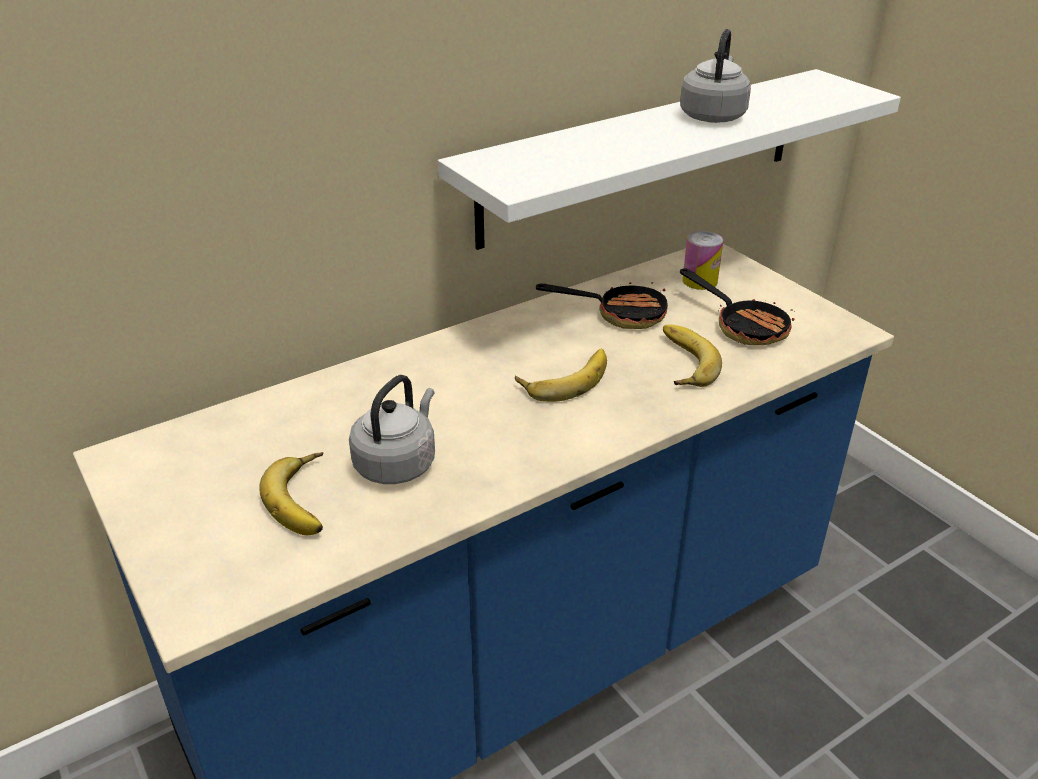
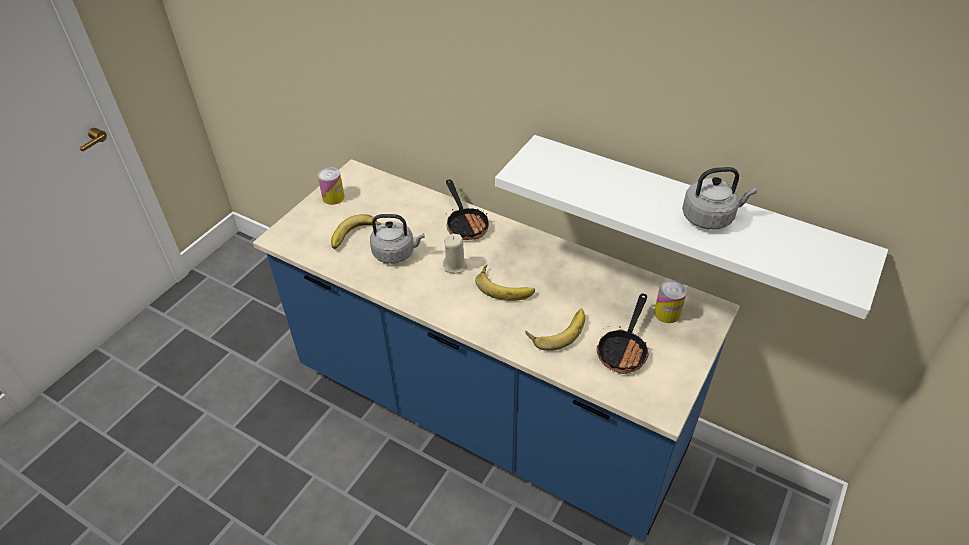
camera: 65 degrees right, 10 degrees up
(160, 502) = (333, 197): none -> can
(483, 410) = (455, 266): none -> beige candle
(620, 314) = (592, 287): frying pan -> frying pan (465, 224)

